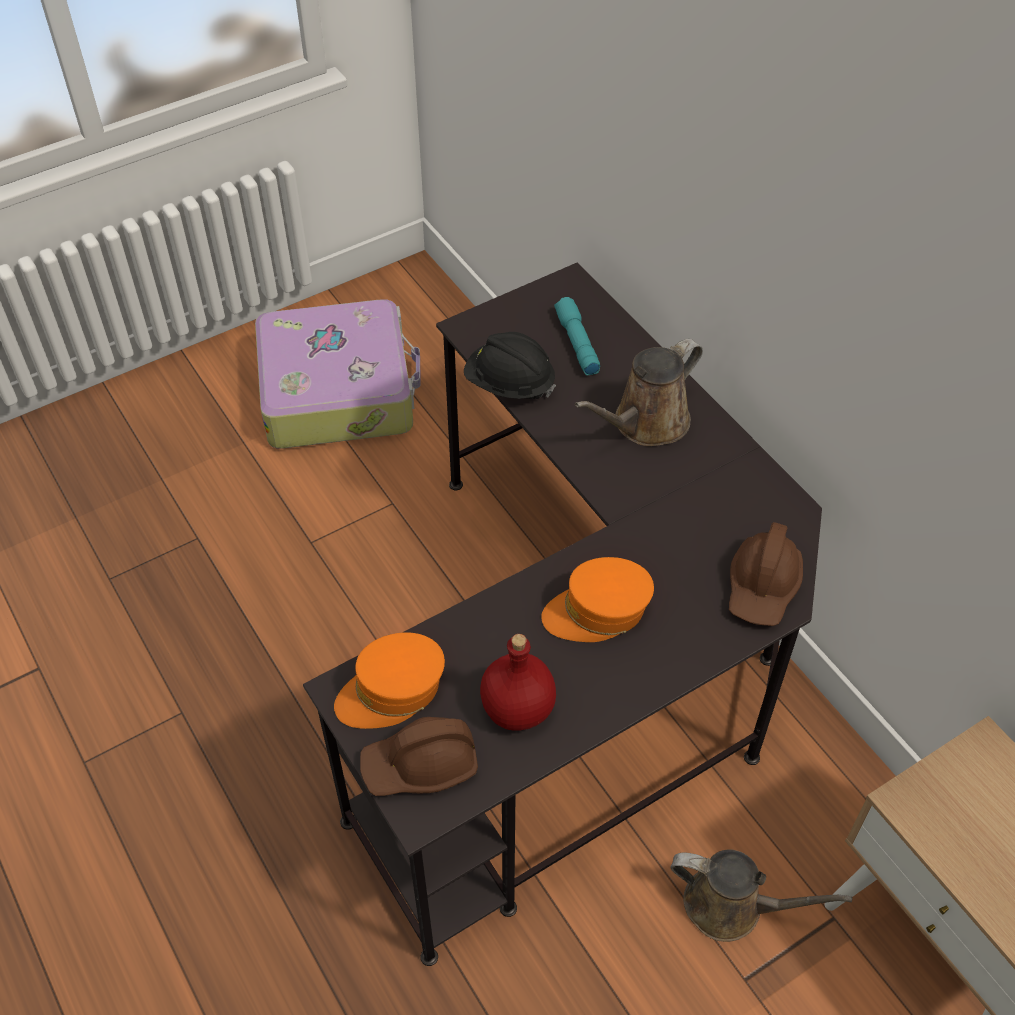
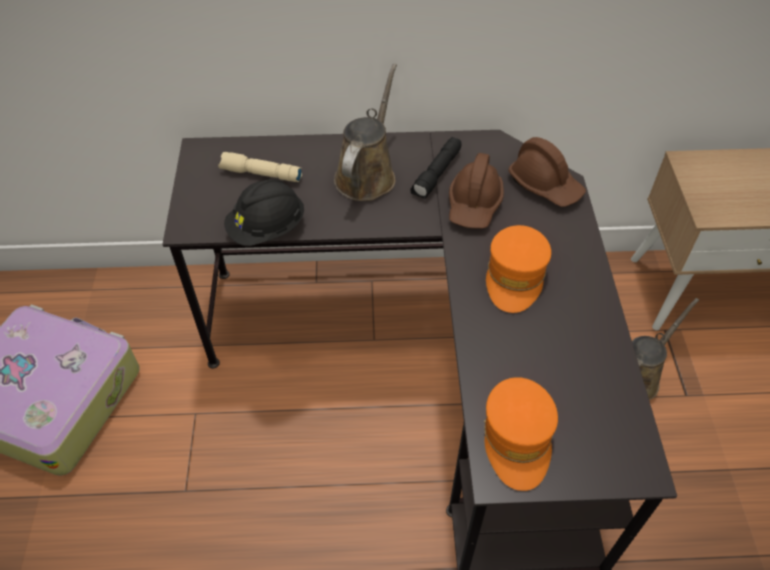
camera: 60 degrees left, 0 degrees up
(420, 765) = (598, 450): brown hard hat -> brown hard hat (474, 204)
(517, 710) = (577, 363): red bottle -> none
(576, 343) = (260, 174): turquoise flashlight -> beige flashlight
(645, 424) = (367, 174): brown watering can -> brown watering can turned 150 degrees counterclockwise
(696, 482) = (437, 174): none -> black flashlight

